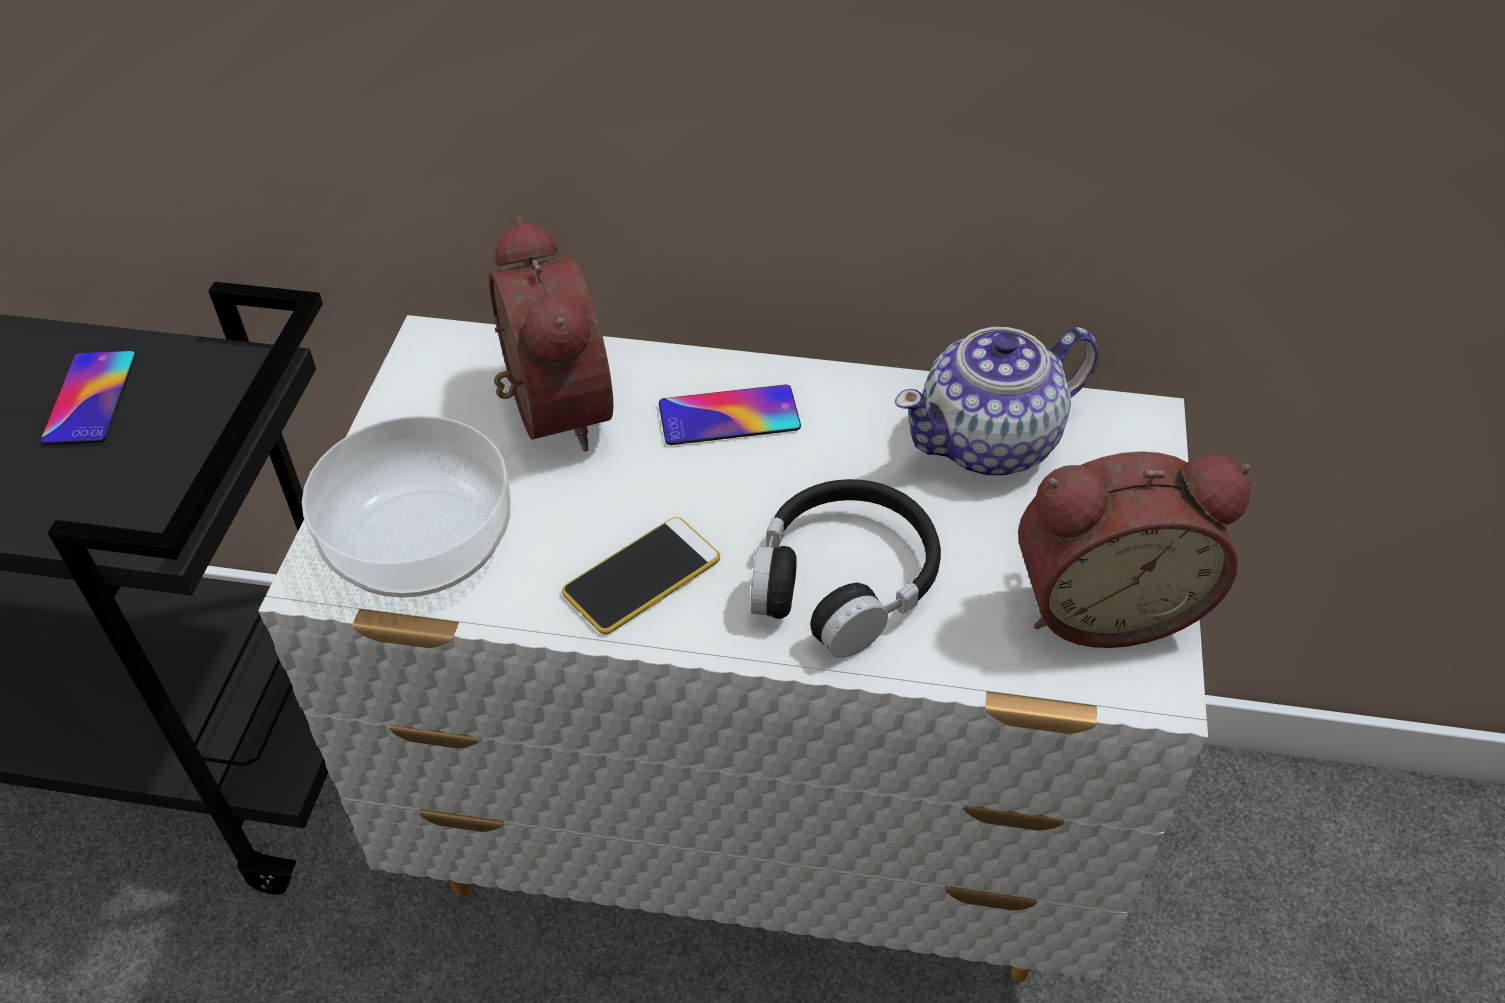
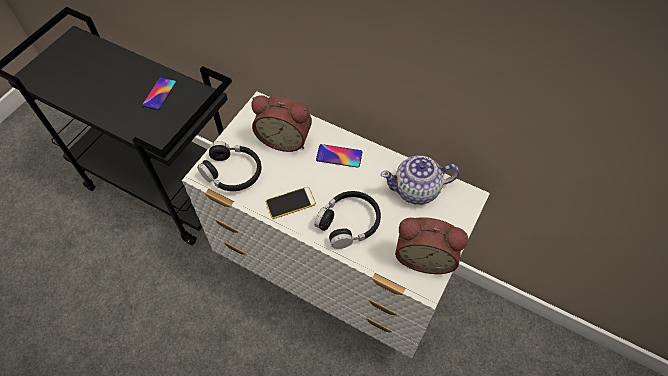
camera: 20 degrees right, 10 degrees up
(421, 543) = (232, 172): bowl -> black headphones
(548, 412) = (285, 138): alarm clock -> alarm clock turned 105 degrees clockwise

